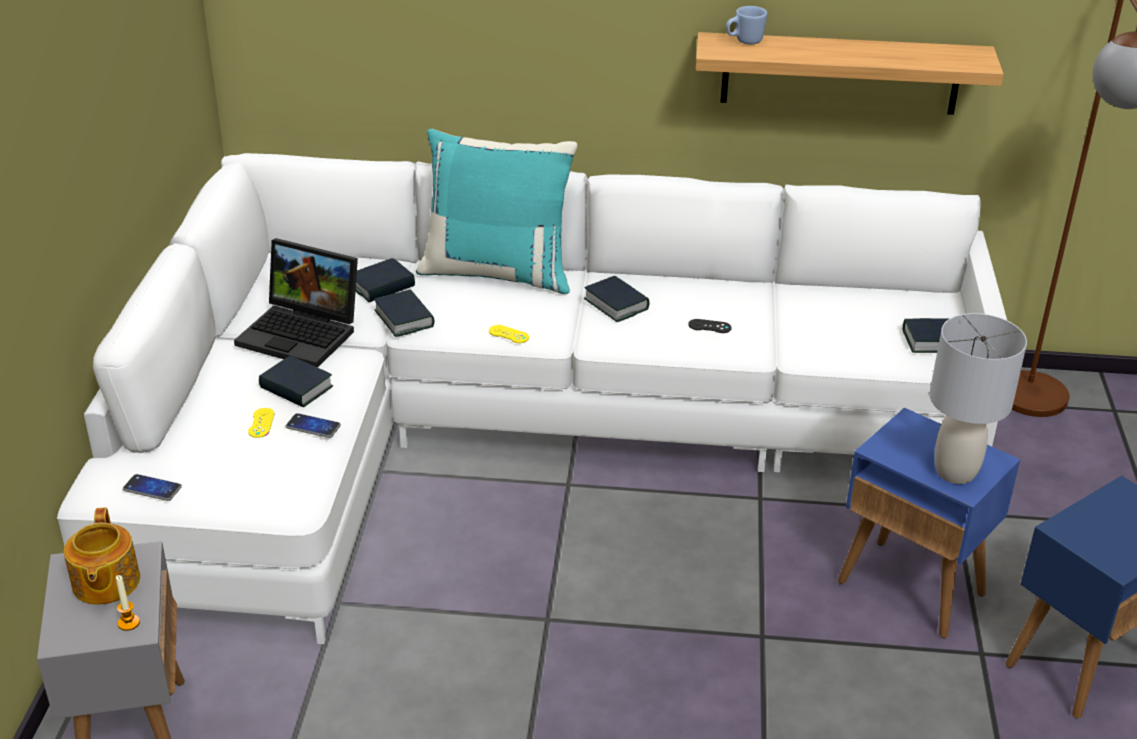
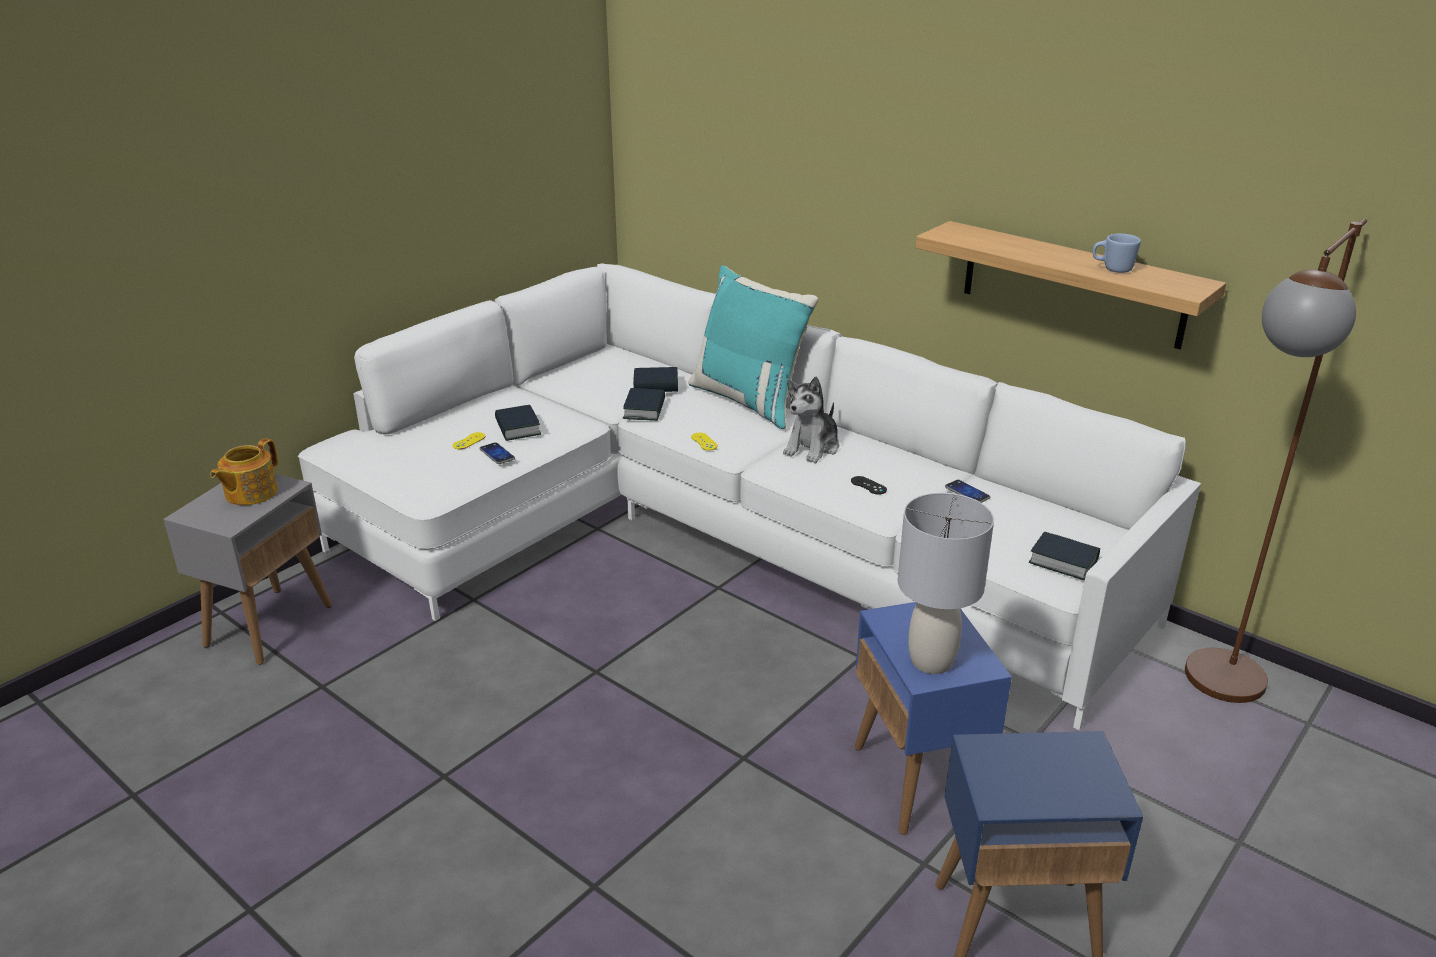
camera: 35 degrees right, 5 degrees down
(128, 623) = (231, 520): candle -> none
(152, 488) = (358, 455): phone -> phone (967, 493)
(303, 333) = (567, 398): laptop -> none
(616, 304) = (812, 447): book -> plush toy
(744, 41) = (978, 233): blue mug -> blue mug (1112, 269)

